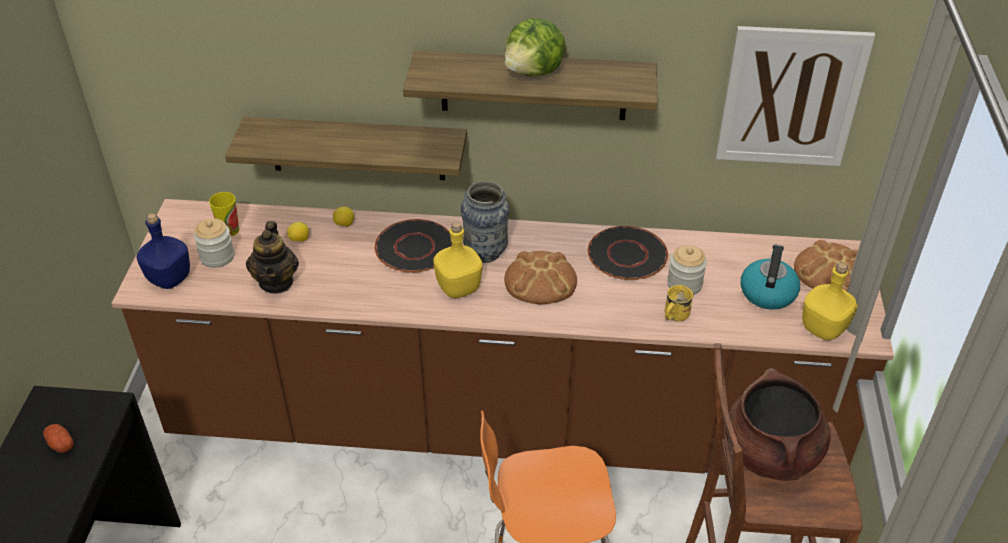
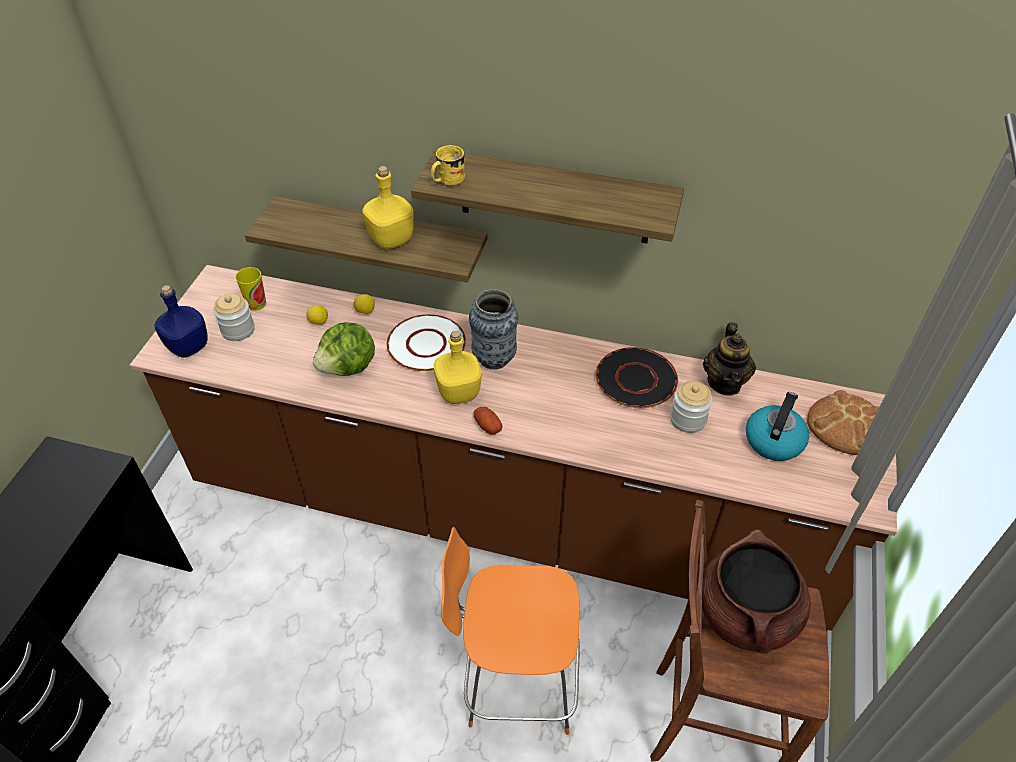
camera: 10 degrees right, 5 degrees up
(60, 444) = (53, 500): potato -> potato (487, 426)
(276, 282) = (286, 363): teapot -> teapot (724, 382)
(415, 247) = (427, 344): black plate -> white plate
(534, 72) = (551, 185): lettuce -> lettuce (349, 367)
(540, 280) = (541, 396): bread -> none
(674, 316) = (669, 453): yellow mug -> yellow mug (447, 181)
(790, 97) = (827, 240): picture -> none
(823, 329) = (824, 490): yellow bottle -> yellow bottle (390, 240)

